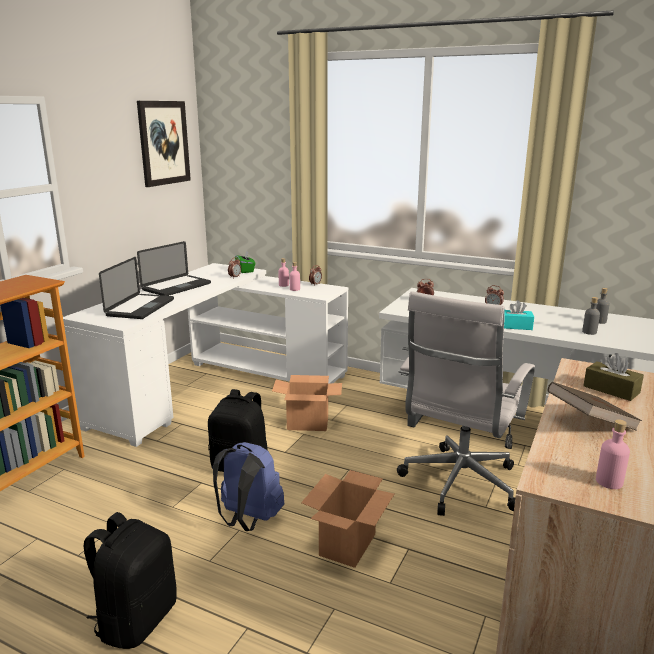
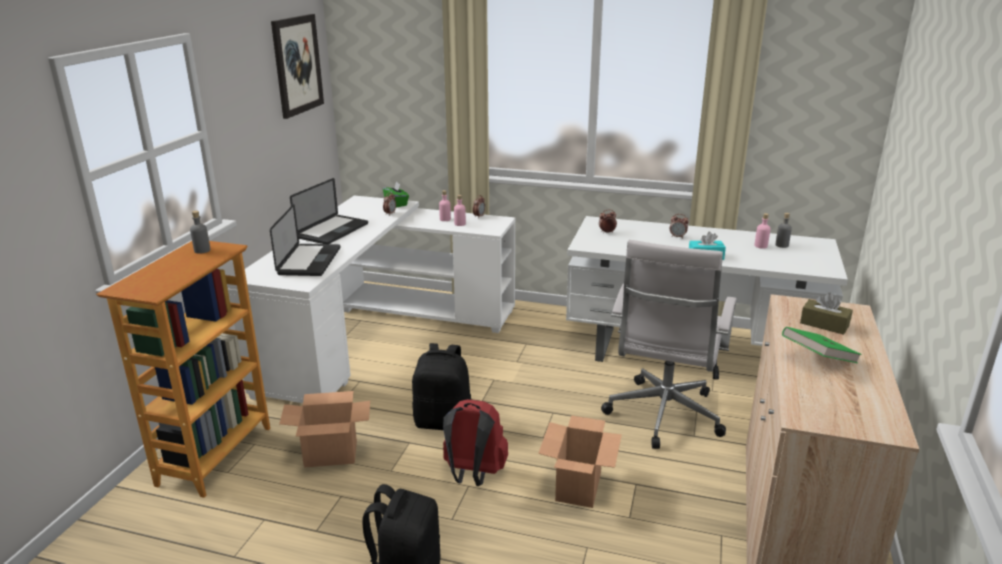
camera: 10 degrees left, 5 degrees up
(248, 520) = (473, 475): blue backpack -> red backpack
(308, 423) = (494, 367): cardboard box -> cardboard box (331, 454)
(589, 332) = (776, 258): grey bottle -> grey bottle (202, 250)
(590, 423) = (818, 359): brown book -> green book
(609, 482) = (850, 412): pink bottle -> pink bottle (760, 246)

